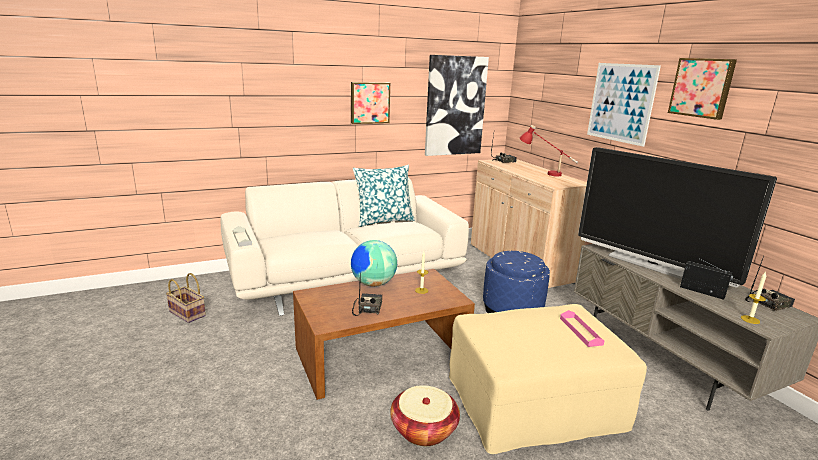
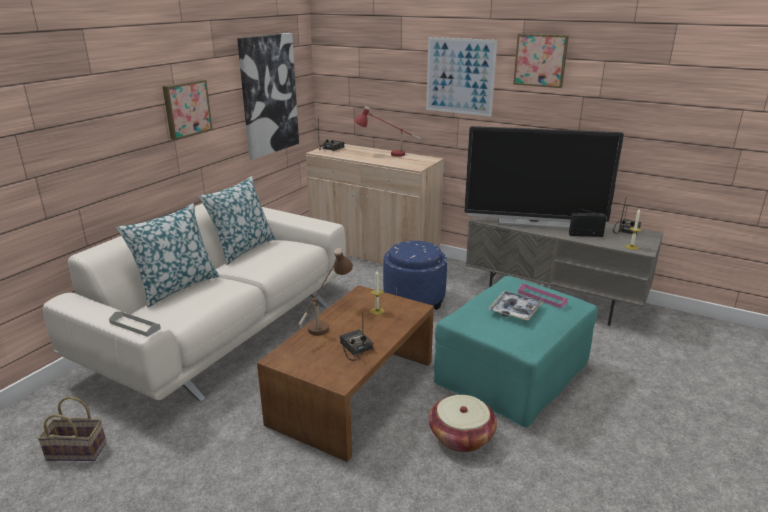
camera: 35 degrees left, 5 degrees up
(309, 230) = (177, 287): none -> pillow
(373, 284) = (326, 322): globe -> brown table lamp
(534, 330) = (515, 310): none -> tray
(534, 403) = (511, 374): beige ottoman -> turquoise ottoman

